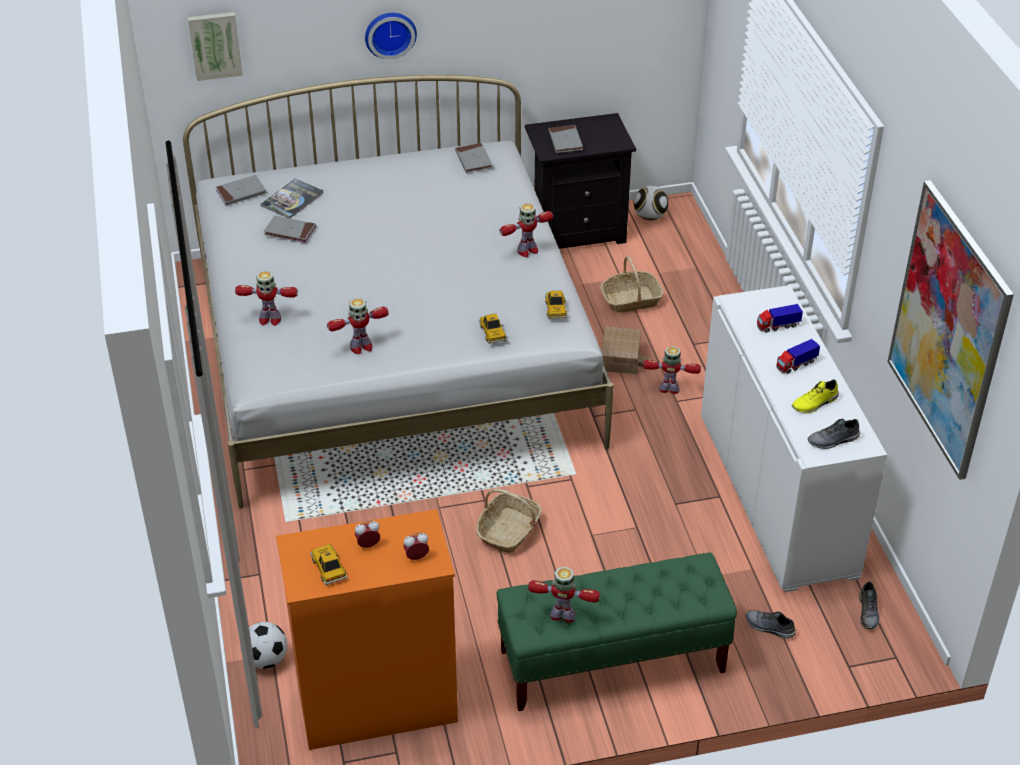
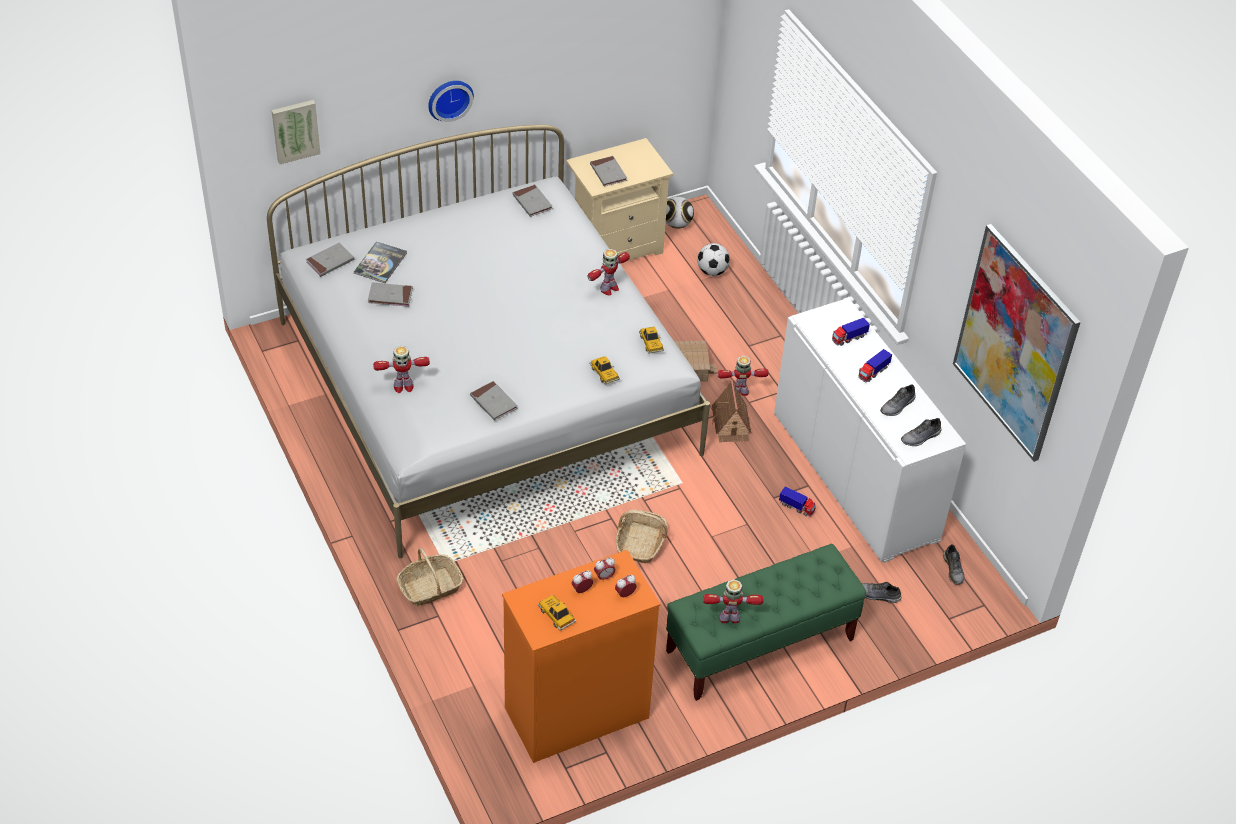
camera: 15 degrees left, 5 degrees up
(266, 659) = (470, 691): football -> football (712, 271)
(360, 347) = (493, 402): toy robot -> grey book
(399, 535) = (604, 577): none -> alarm clock
(577, 231) = (616, 246): black nightstand -> beige nightstand
(631, 300) = (683, 310): basket -> basket (430, 587)
(649, 421) = (731, 424): none -> toy house
(699, 518) = (796, 507): none -> toy truck
(815, 404) = (898, 406): yellow shoe -> grey shoe

